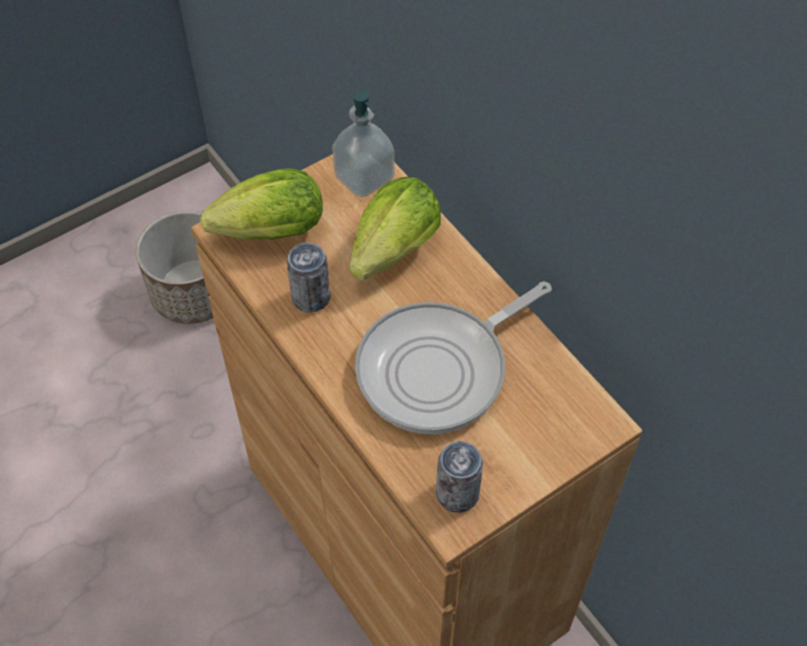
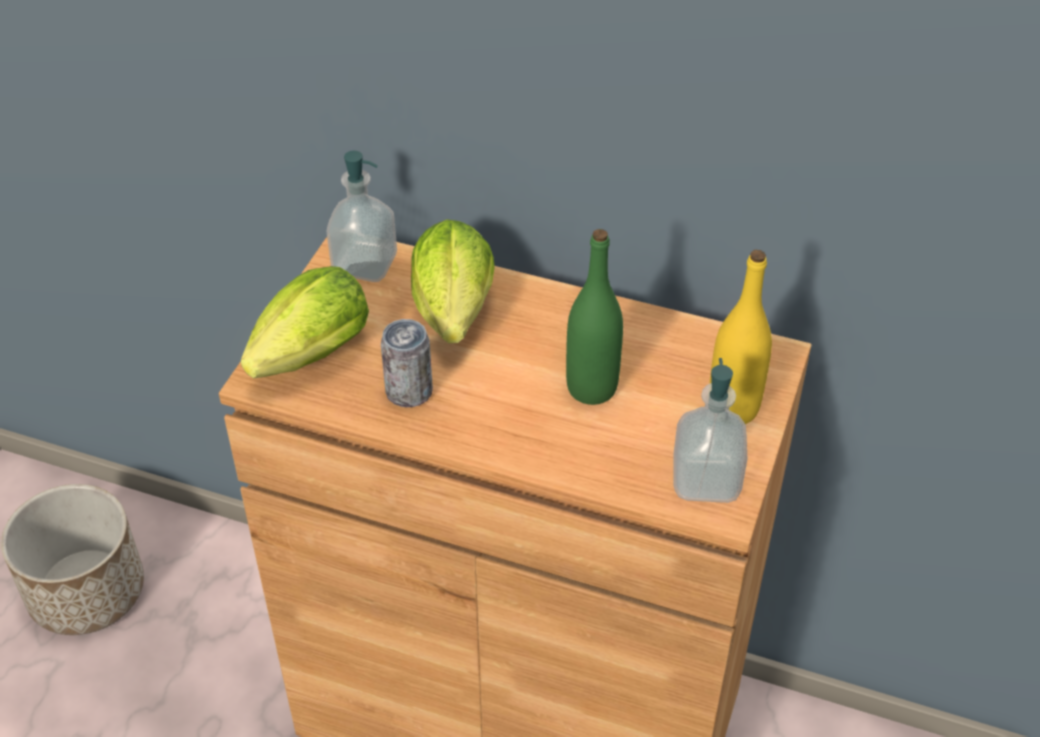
camera: 35 degrees left, 10 degrees down
(439, 369) = (591, 388): frying pan -> green bottle
(457, 493) = (706, 480): can -> soap dispenser
(529, 448) = (733, 408): none -> yellow bottle

